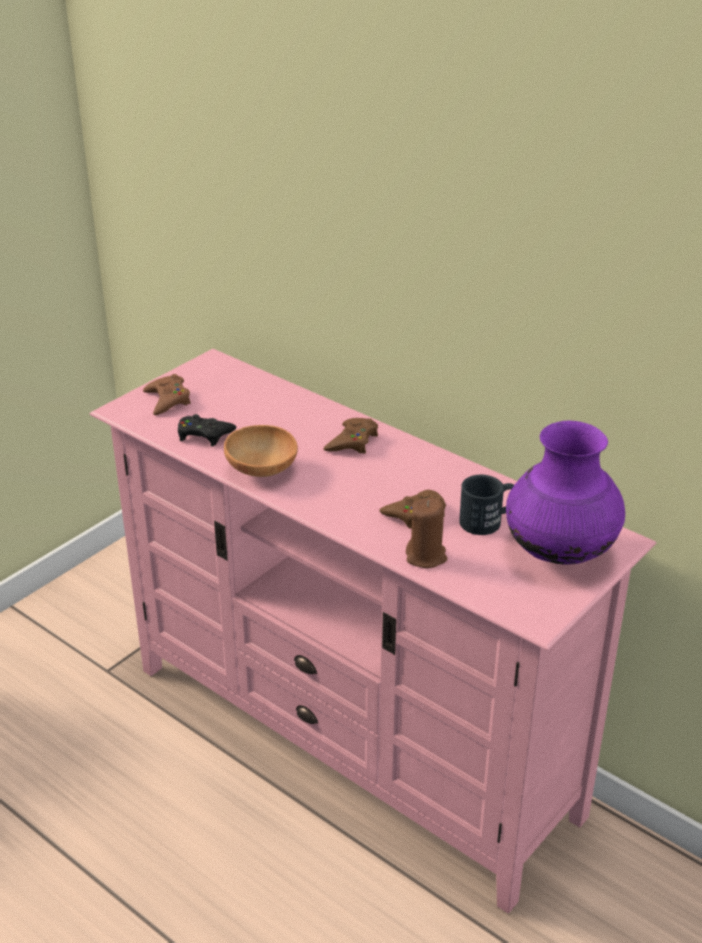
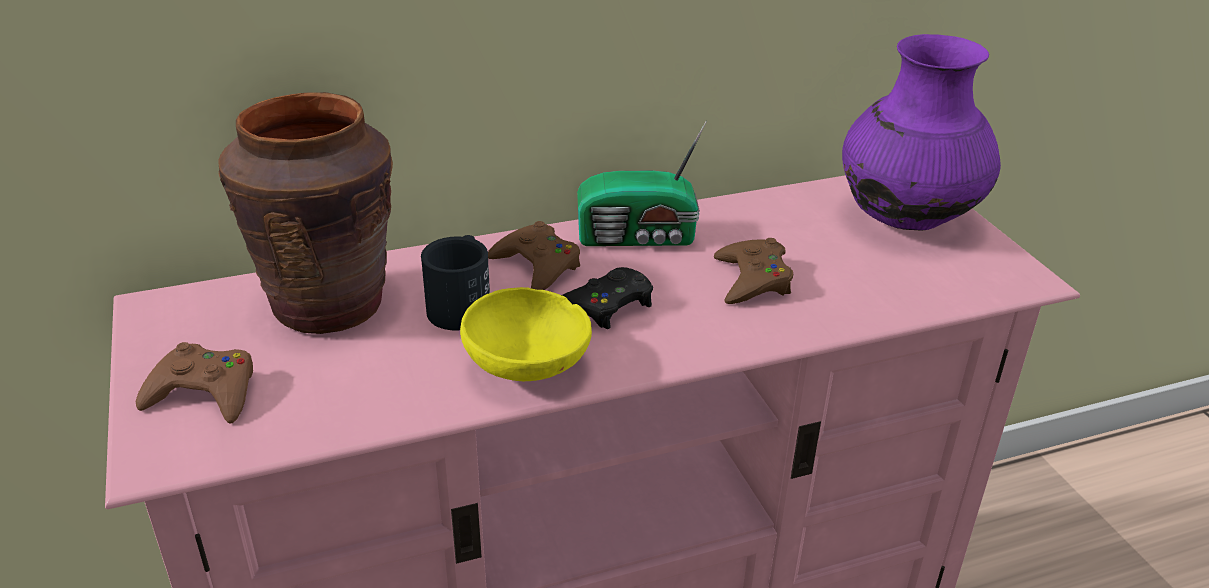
camera: 60 degrees left, 0 degrees up
(204, 435) = (360, 389): black game controller -> black game controller (606, 305)
(257, 400) = (329, 305): none -> brown vase
(262, 471) = (529, 368): brown bowl -> yellow bowl
(419, 462) = (639, 237): none -> radio
(426, 556) = (853, 306): brown candle -> none
(488, 520) = (807, 237): black mug -> black mug (462, 303)

